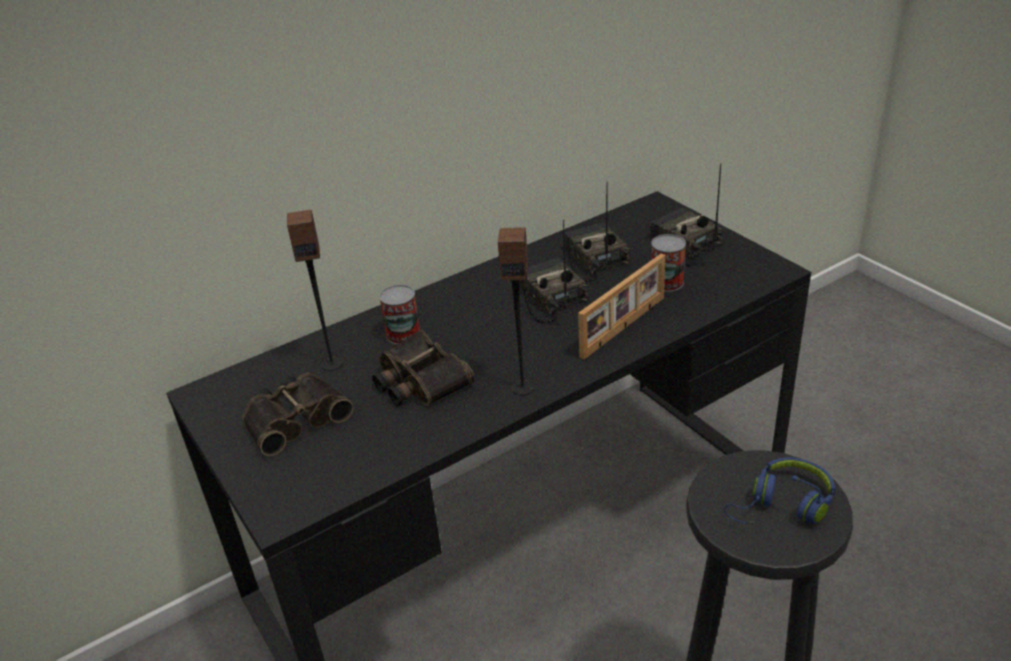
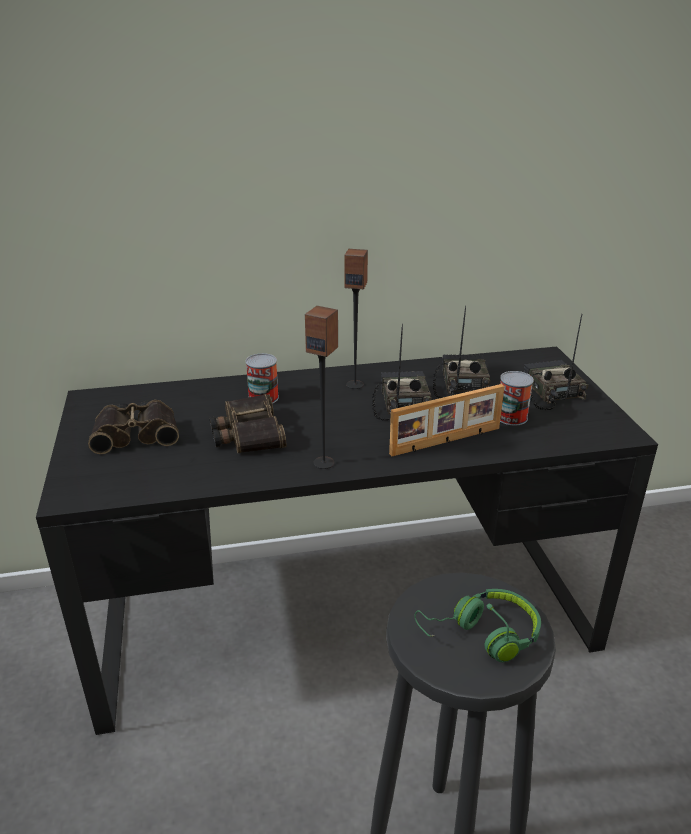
camera: 20 degrees right, 5 degrees down
(332, 364) = (194, 403): speaker -> speaker (355, 384)
(782, 506) = (482, 635): blue headphones -> green headphones

